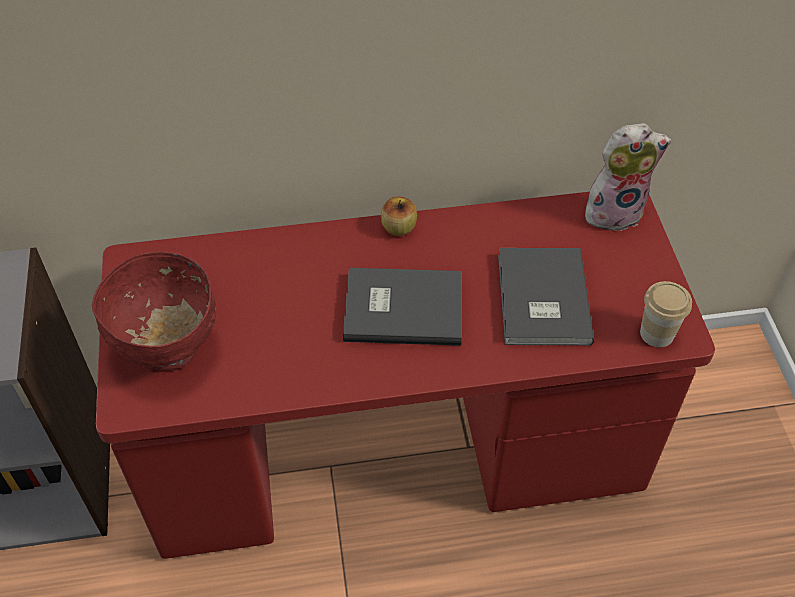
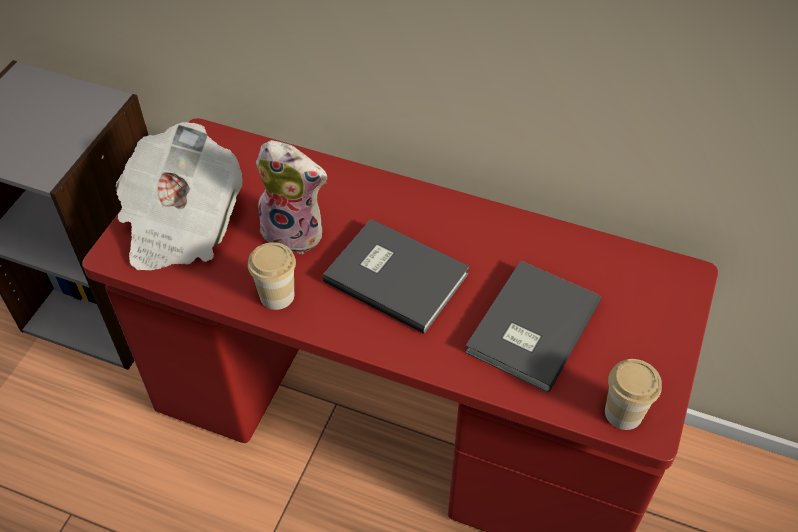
camera: 30 degrees right, 0 degrees up
(169, 350) = (180, 224): red bowl -> newspaper
(310, 372) = (277, 295): none -> cup
(398, 228) = (445, 203): apple -> none
(614, 211) = (667, 276): plush toy -> plush toy (296, 232)

